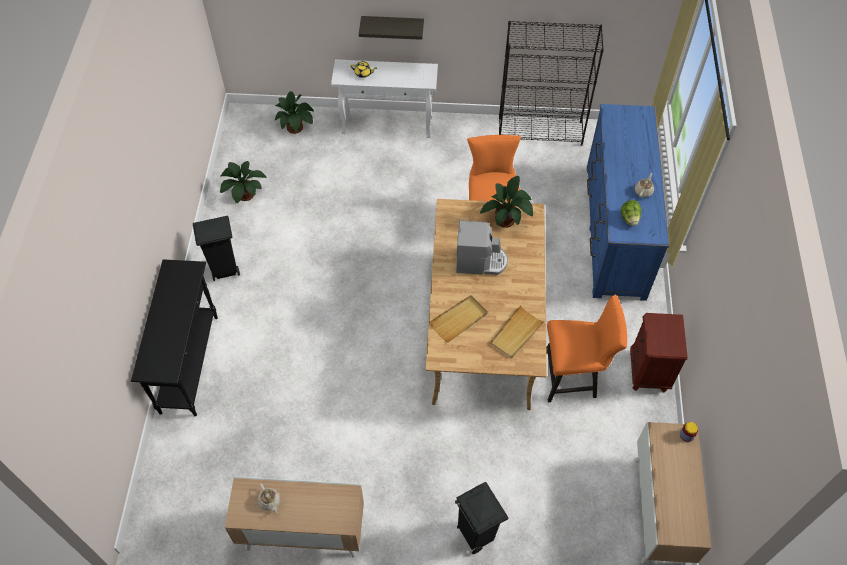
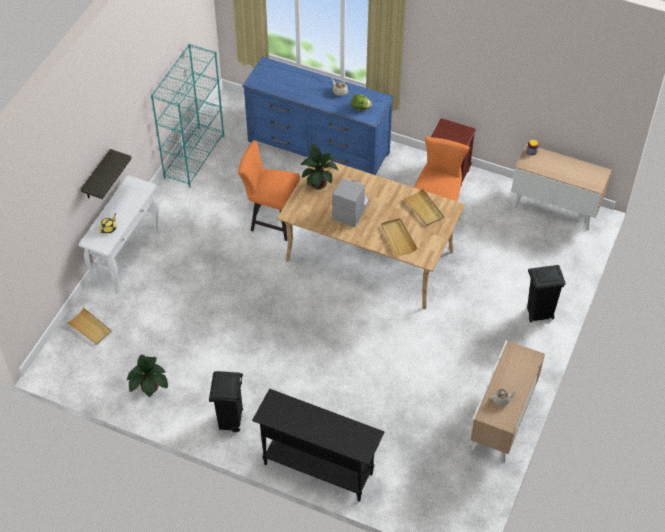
camera: 70 degrees left, 5 degrees down
(296, 128) = (90, 328): potted plant -> beige tray
(540, 131) = (194, 156): black bookcase -> turquoise bookcase

